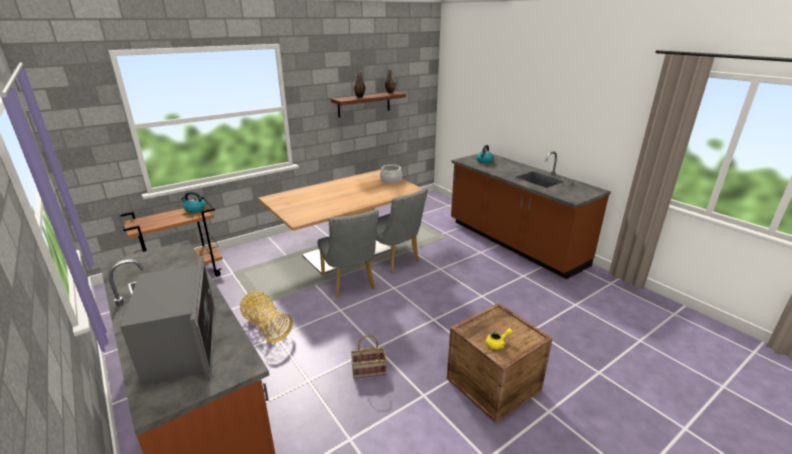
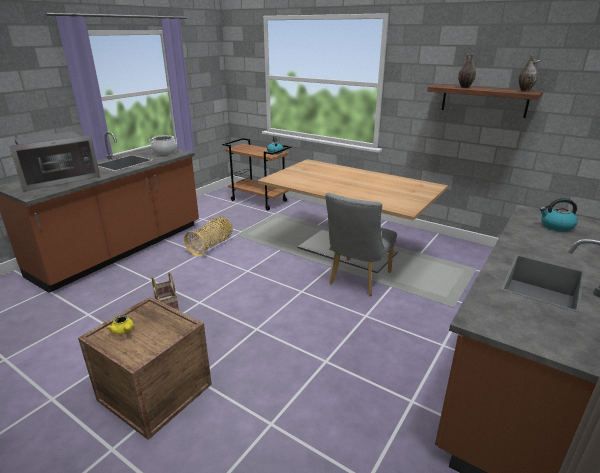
camera: 70 degrees right, 0 degrees up
(350, 283) = (293, 265): grey chair -> none
(391, 180) = (417, 194): cooking pot -> cooking pot (165, 152)

